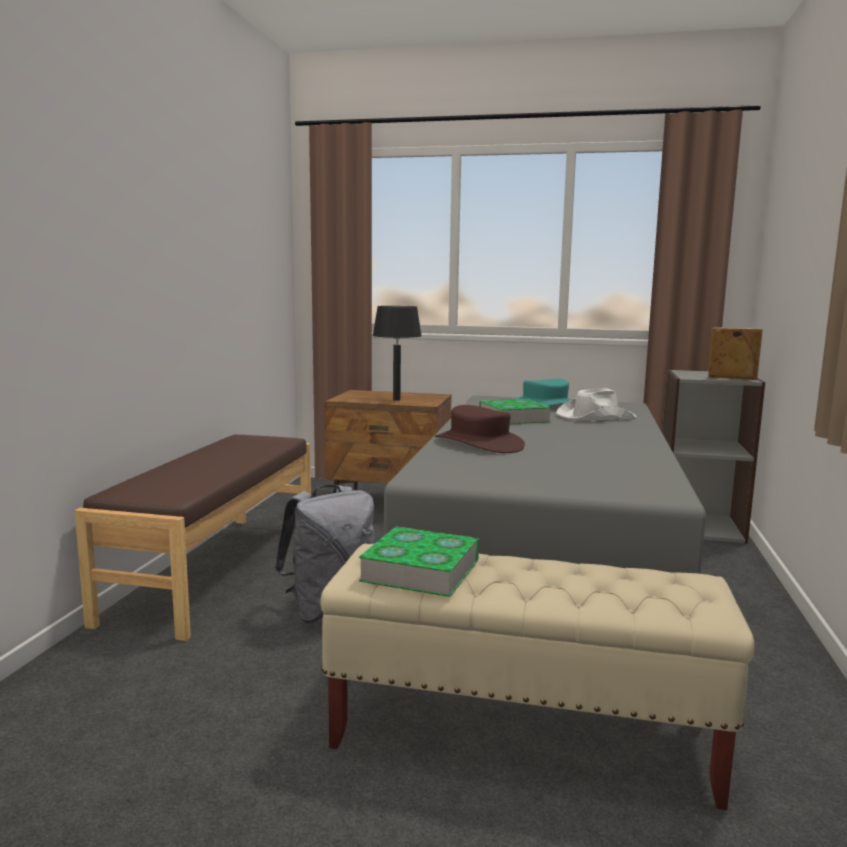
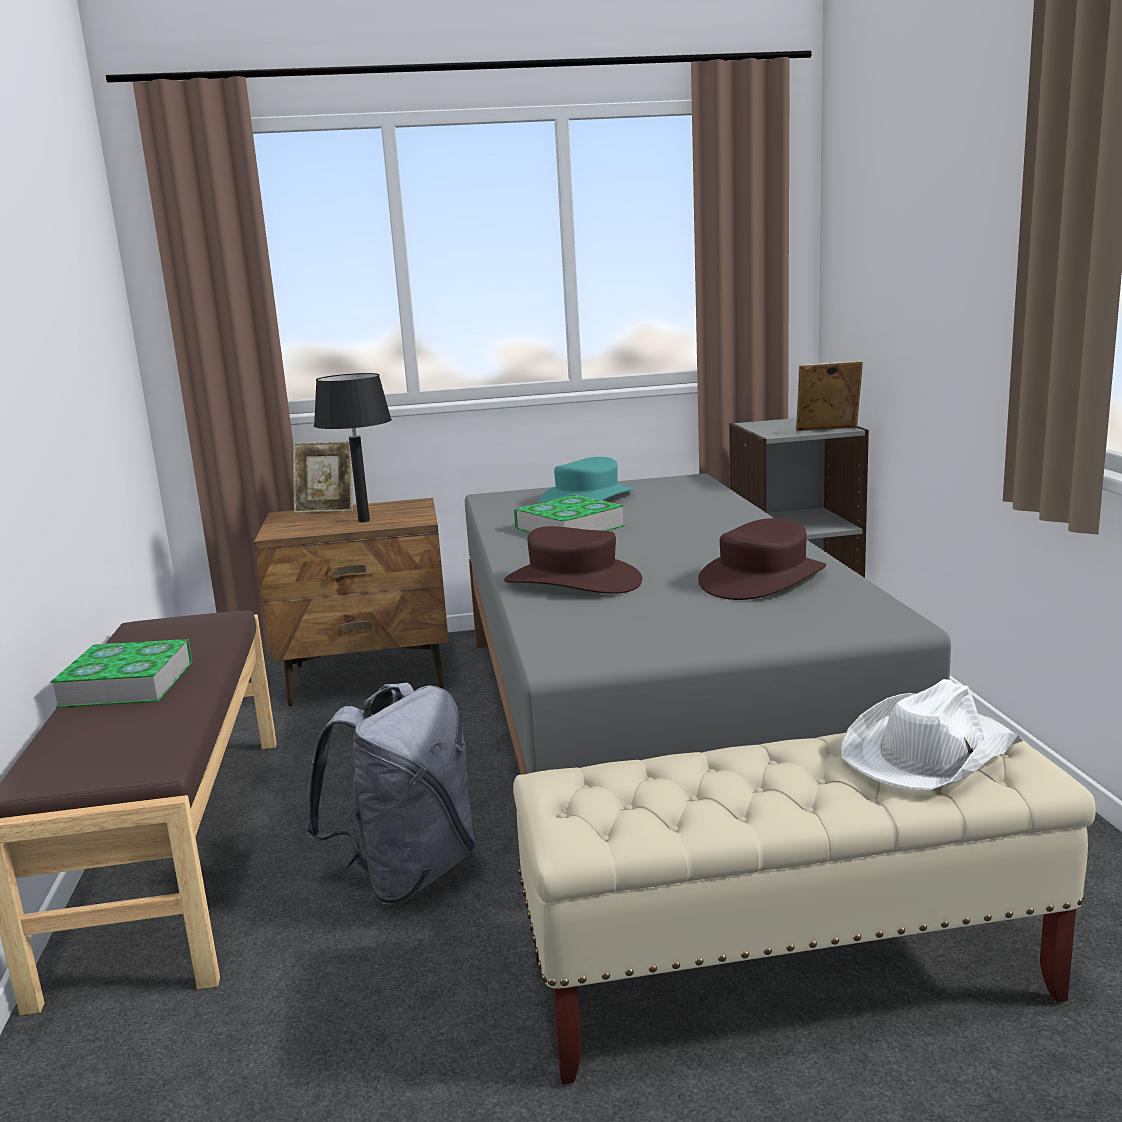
camera: 20 degrees left, 5 degrees up
(382, 392) = (327, 510): none -> picture frame
(421, 570) = (646, 801): book -> book (127, 683)
(594, 416) = (670, 507): white hat -> white hat (930, 753)
(606, 460) = (763, 579): none -> brown hat

